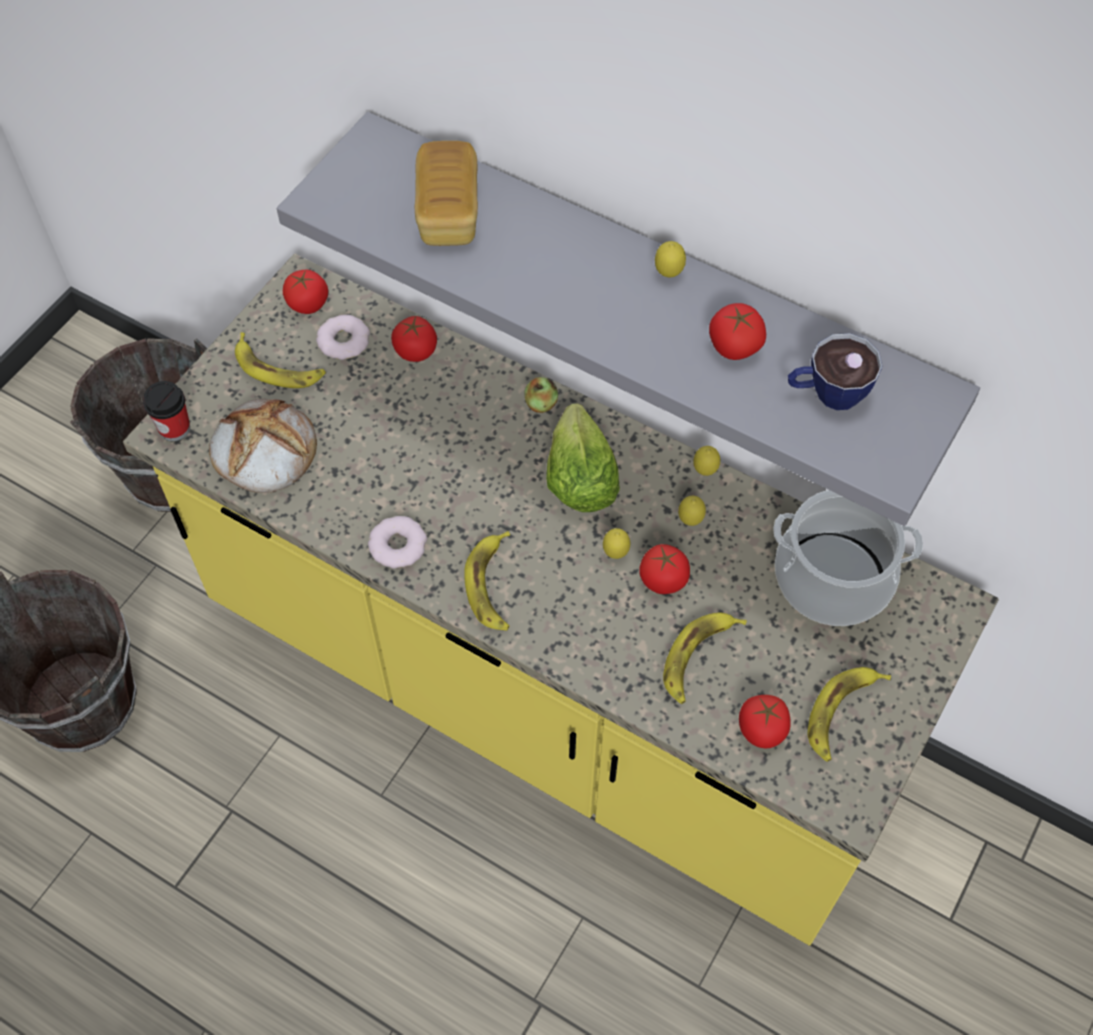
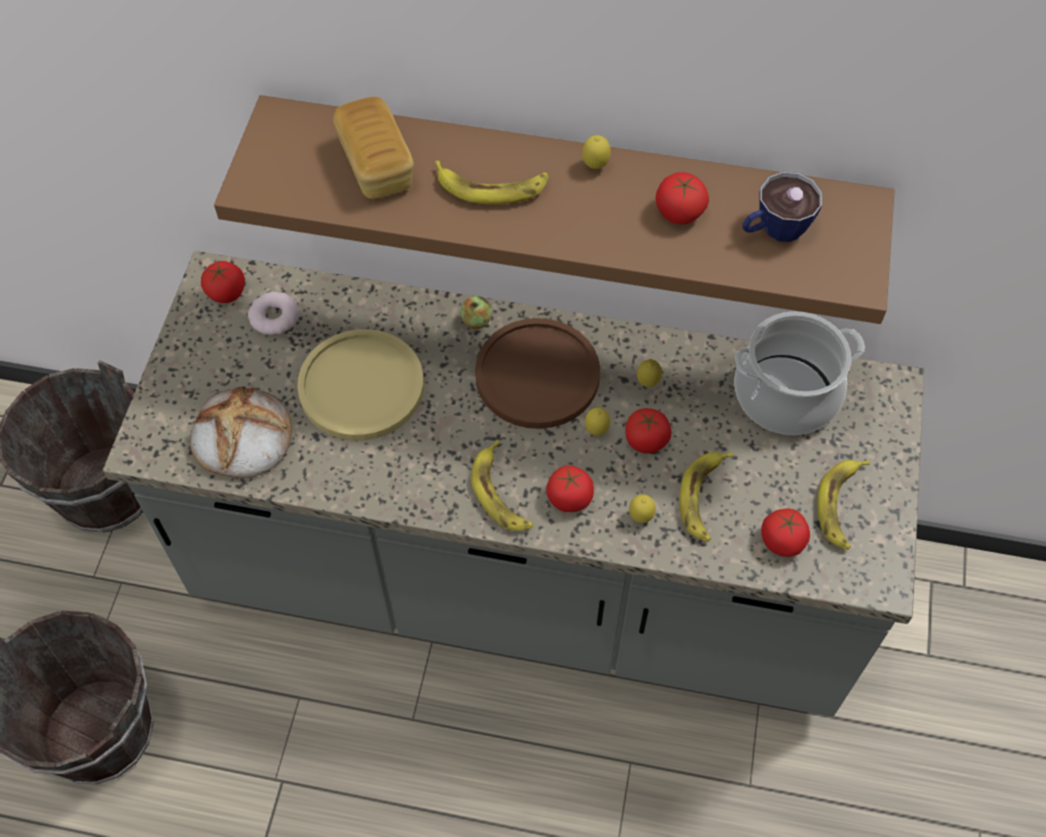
camera: 20 degrees left, 0 degrees up
(174, 428) = (148, 443): cup -> none
(278, 368) = (223, 359): banana -> banana (492, 187)
(398, 545) = (402, 484): donut -> none
(399, 435) = (361, 386): none -> yellow plate
(416, 350) = (344, 306): tomato -> tomato (569, 498)
(546, 692) = (523, 579): yellow counter -> grey counter
(579, 478) = (537, 375): lettuce -> brown plate
(650, 282) = (567, 180): grey shelf -> brown shelf
(705, 471) = (642, 336): lemon -> lemon (640, 517)

